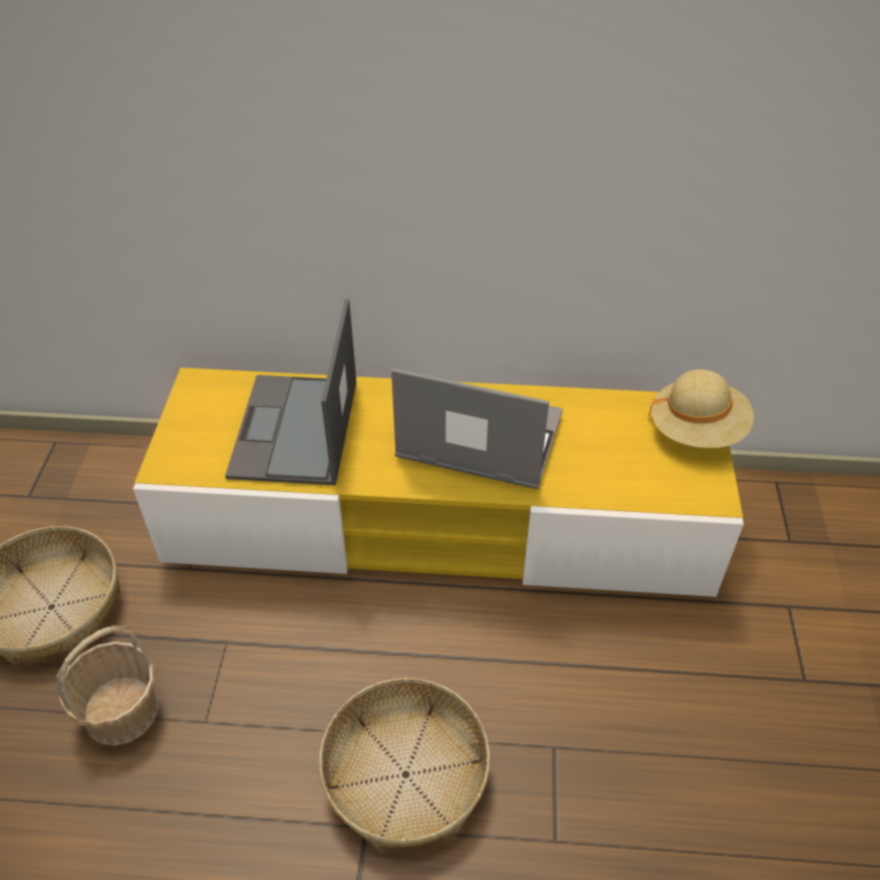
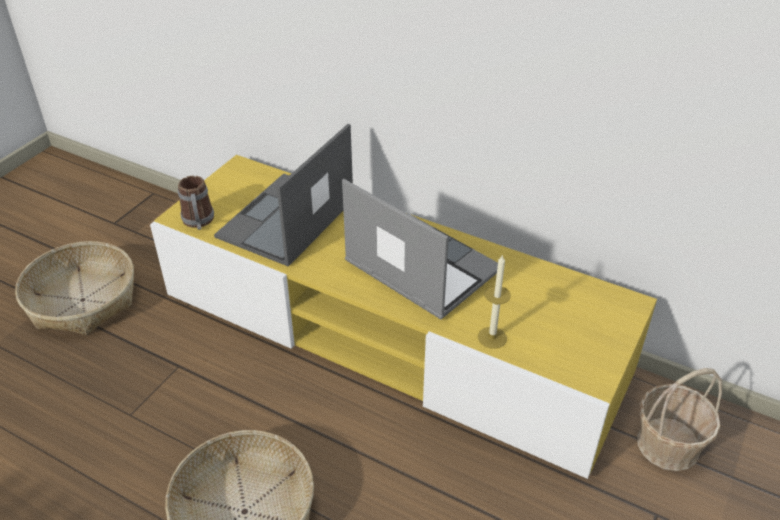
camera: 25 degrees right, 5 degrees down
(120, 711) = (81, 385): basket -> basket (667, 444)
(193, 466) = (198, 222): none -> mug
(597, 490) = (492, 337): none -> candle
(697, 430) = (615, 320): beige hat -> none

